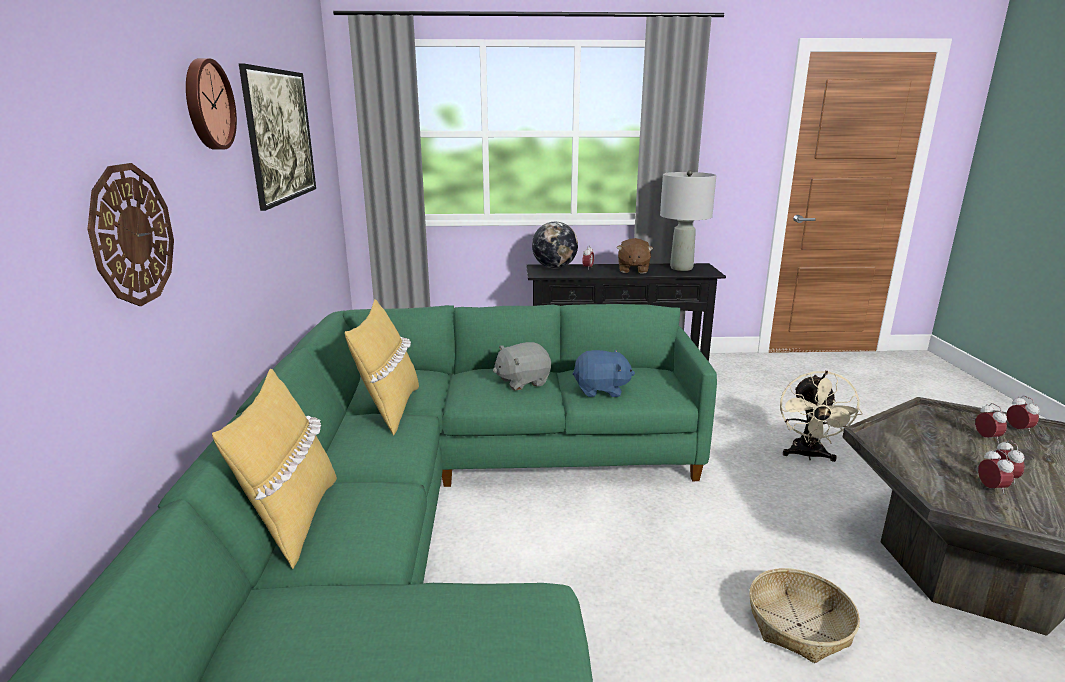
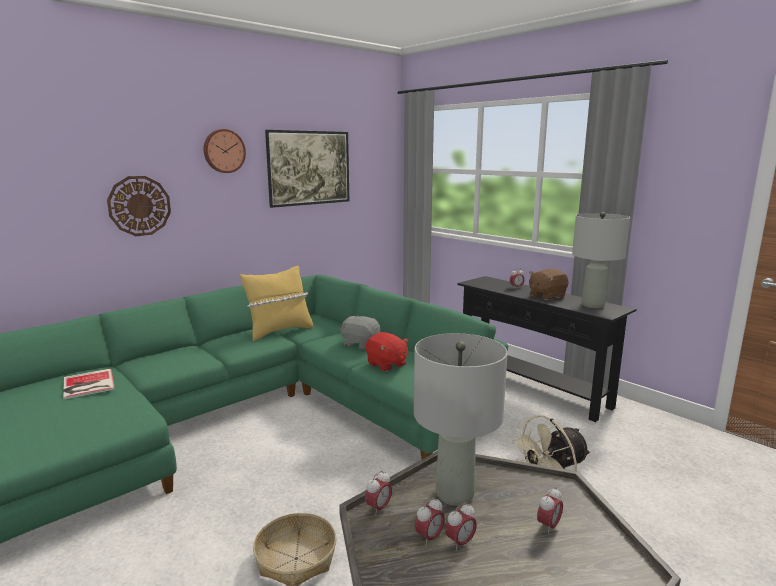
camera: 50 degrees right, 5 degrees down
(292, 520) = (159, 352): yellow pillow -> none
(341, 628) = (87, 384): none -> book
(554, 267) = (495, 281): globe -> none
(601, 390) = (386, 364): blue plush toy -> red plush toy
(922, 454) = (454, 494): none -> grey table lamp
(1018, 430) = (607, 545): alarm clock -> alarm clock (378, 508)

